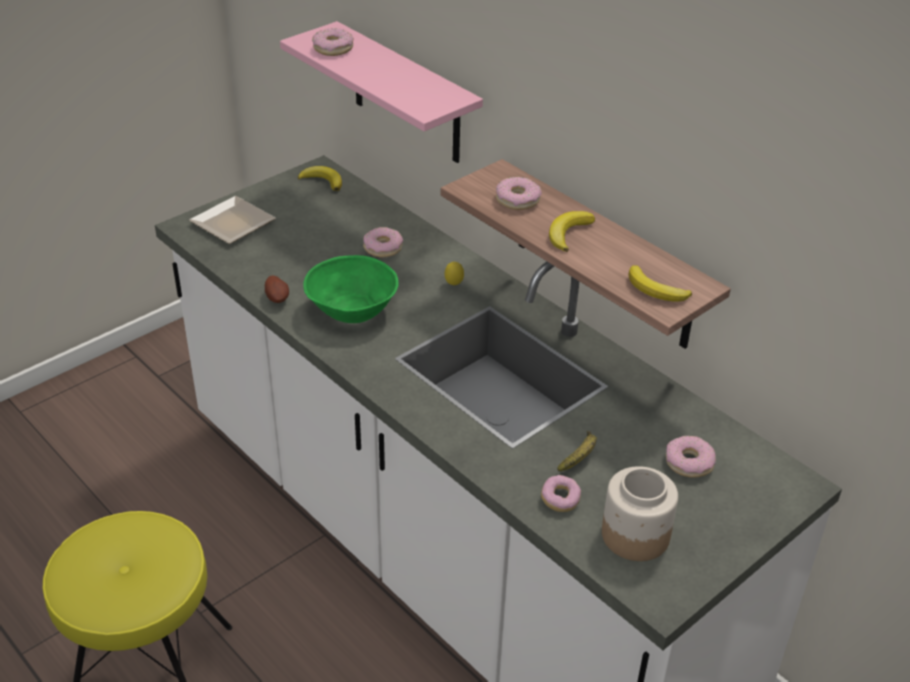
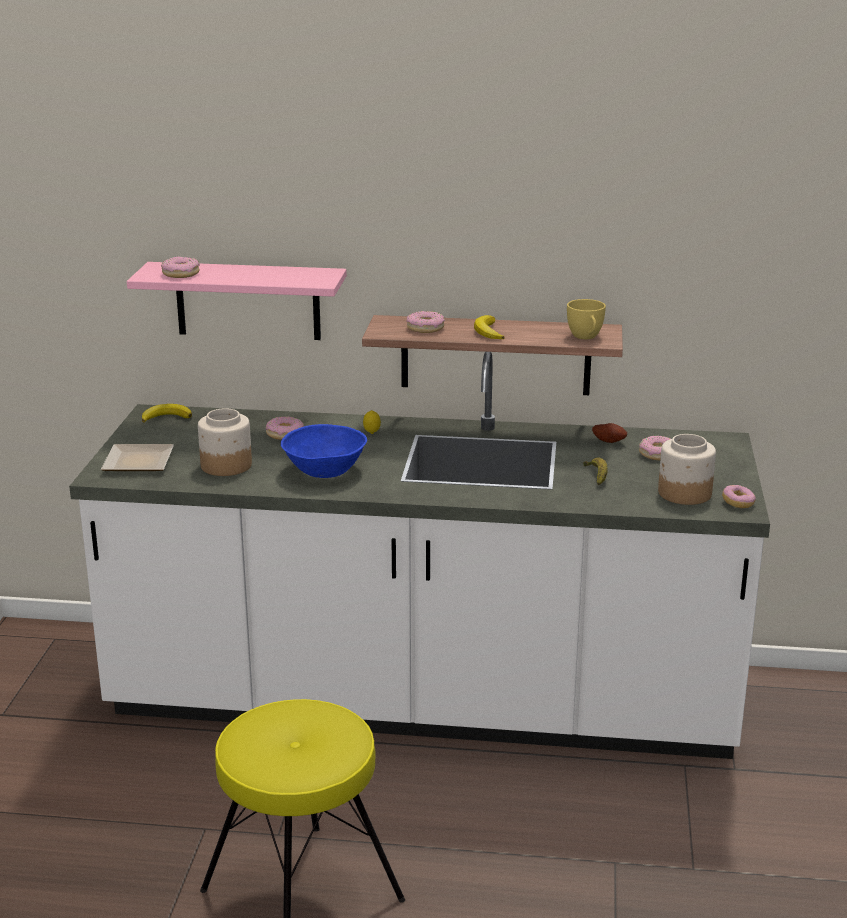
camera: 40 degrees left, 15 degrees down
(277, 298) = (257, 485): potato -> potato (609, 441)
(286, 262) = (225, 466): none -> jar
(352, 311) = (325, 471): green bowl -> blue bowl
(560, 500) = (620, 497): donut -> donut (738, 503)
(656, 290) = (586, 337): banana -> yellow cup

